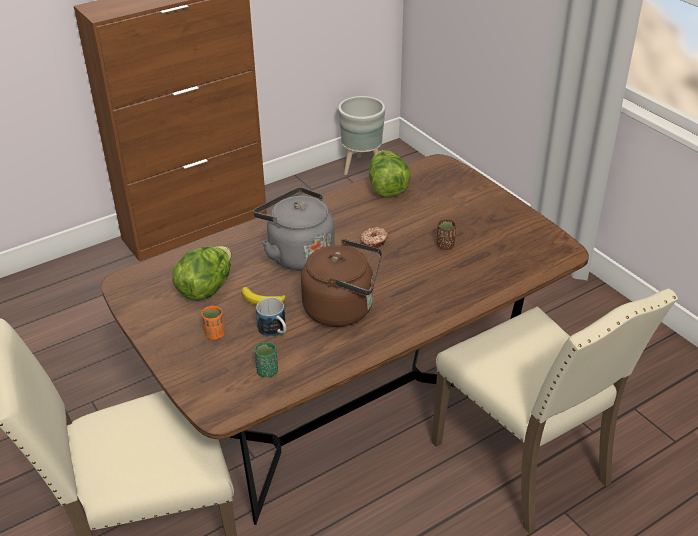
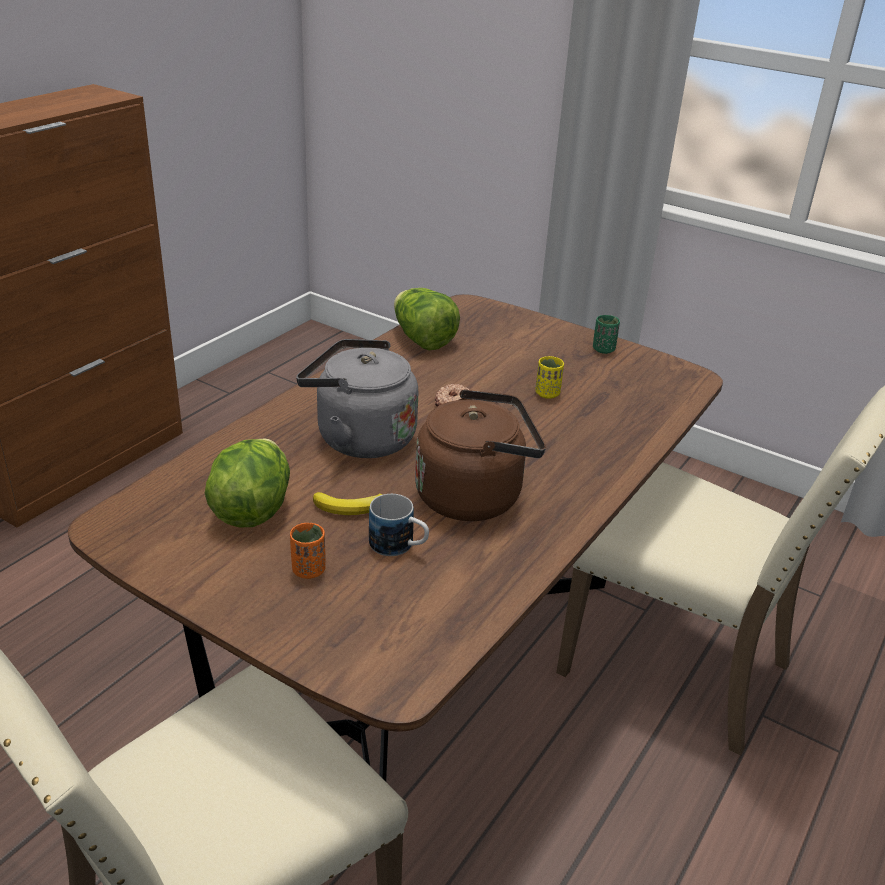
camera: 25 degrees left, 5 degrees down
(267, 371) = (426, 605): green cup -> green cup (603, 349)
(362, 167) = (282, 358): grey planter -> none
(445, 245) = (547, 393): brown cup -> yellow cup

